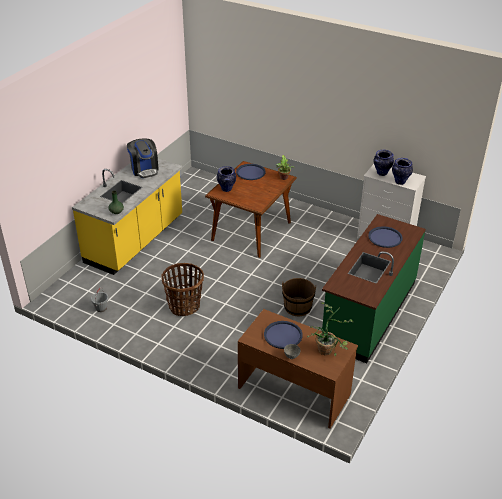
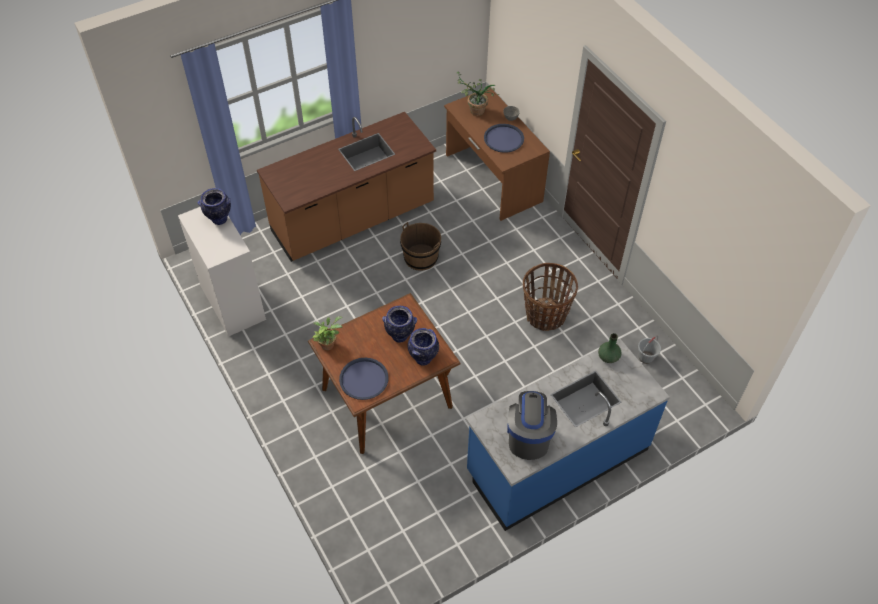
camera: 150 degrees left, 15 degrees up
(135, 240) = (557, 460): yellow counter -> blue counter
(368, 312) = (353, 219): green counter -> brown counter
(381, 173) = (224, 243): vase -> vase (400, 336)
(385, 237) = (312, 177): blue tray -> none

